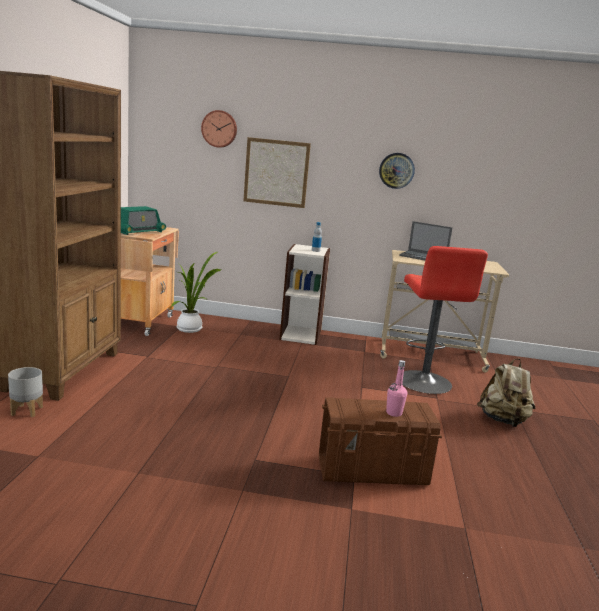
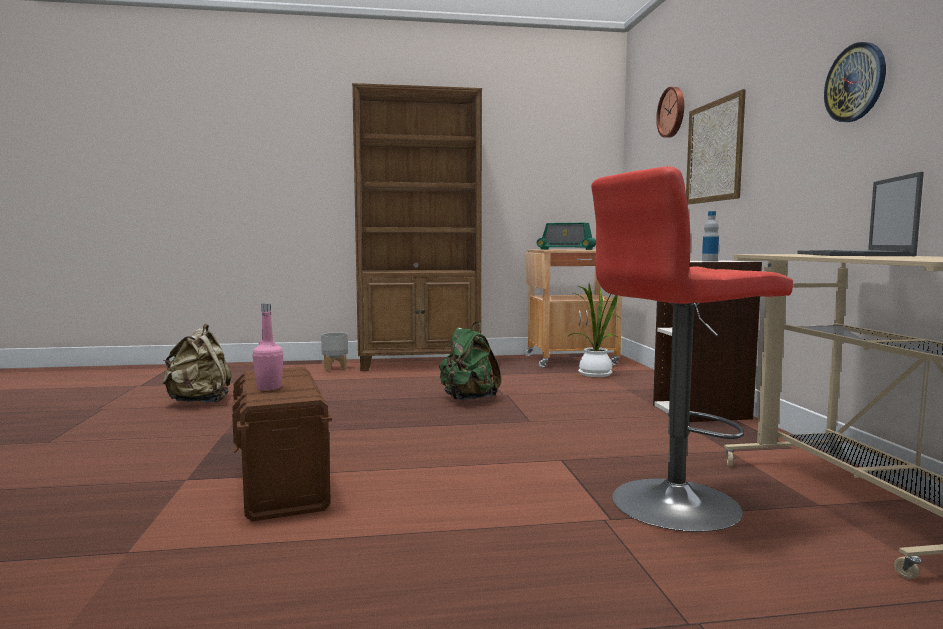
camera: 75 degrees right, 10 degrees down
(219, 380) = (468, 399): none -> green backpack
(503, 421) = (590, 600): beige backpack -> beige backpack (200, 402)

